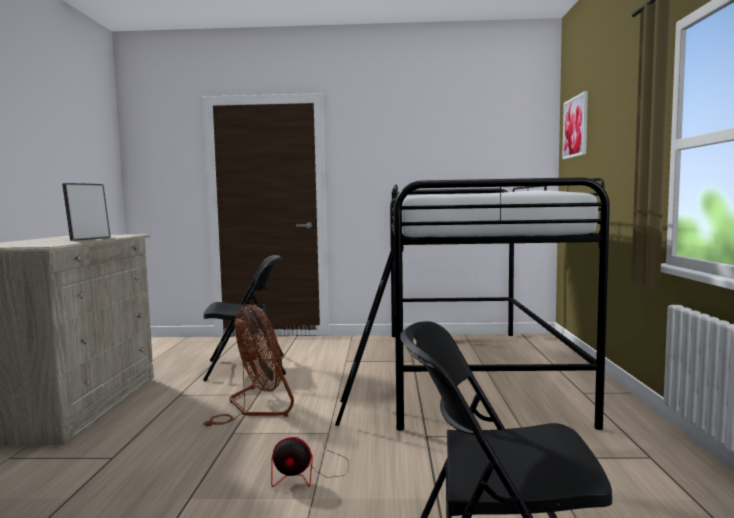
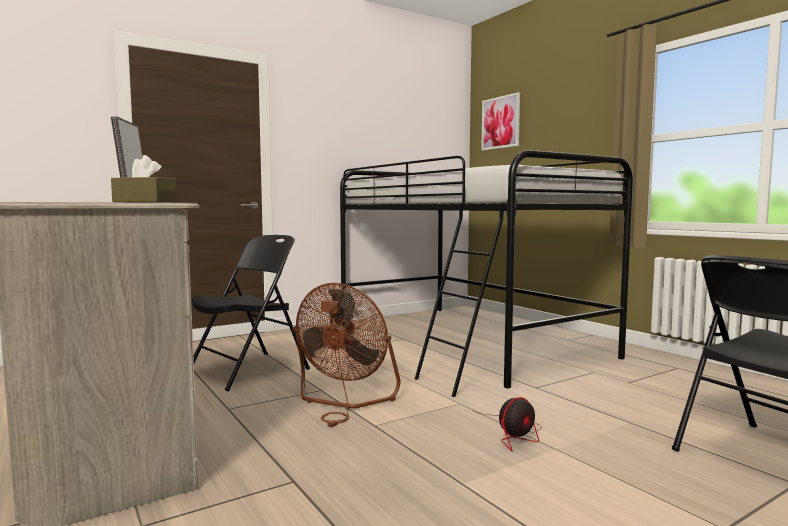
camera: 35 degrees left, 0 degrees up
(43, 244) = (144, 202): none -> brown tissue box

